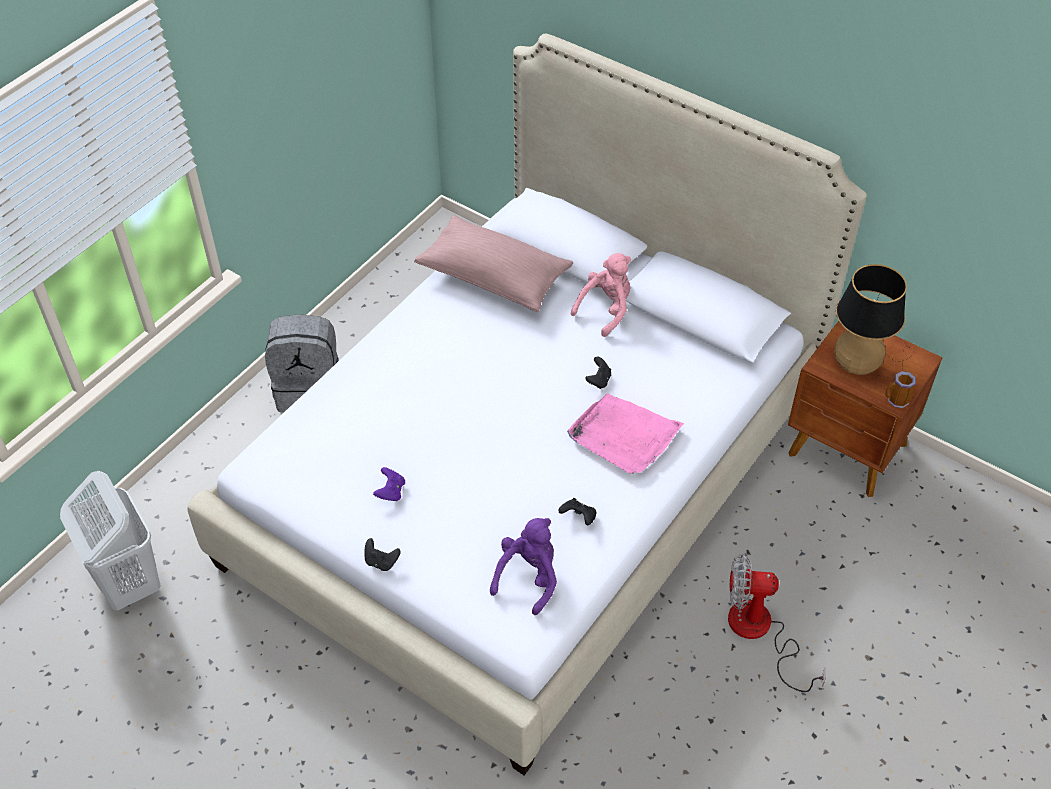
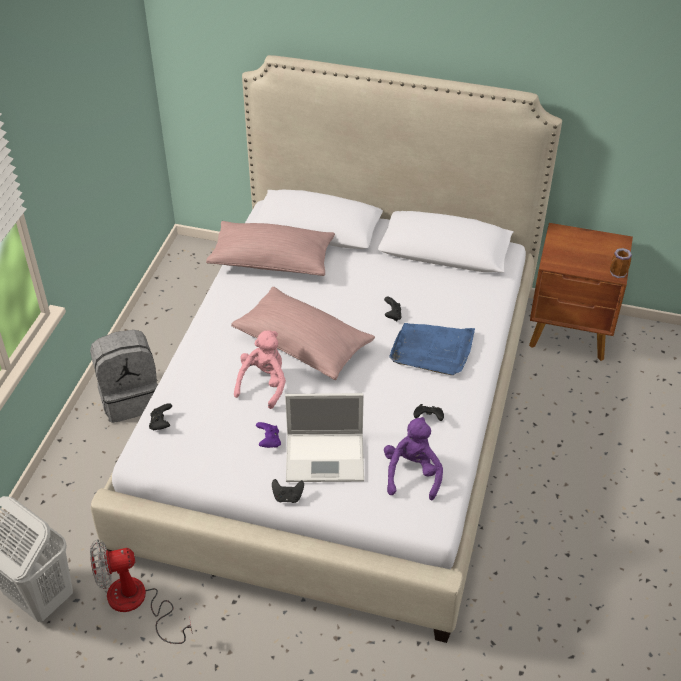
camera: 20 degrees left, 5 degrees down
(287, 437) = (161, 423): none -> black game controller
(444, 528) = (326, 457): none -> laptop
(480, 388) = (303, 345): none -> pink pillow
(606, 309) = (372, 264): pink plush toy -> pink plush toy (264, 384)
(623, 436) = (432, 350): pink tray -> blue tray
(760, 633) = (571, 479): fan -> fan (137, 603)
(862, 363) = (579, 254): table lamp -> none

